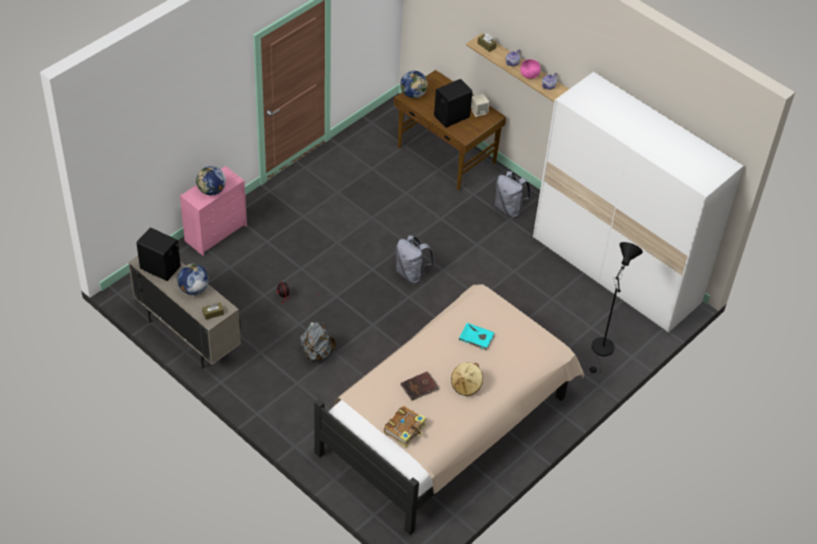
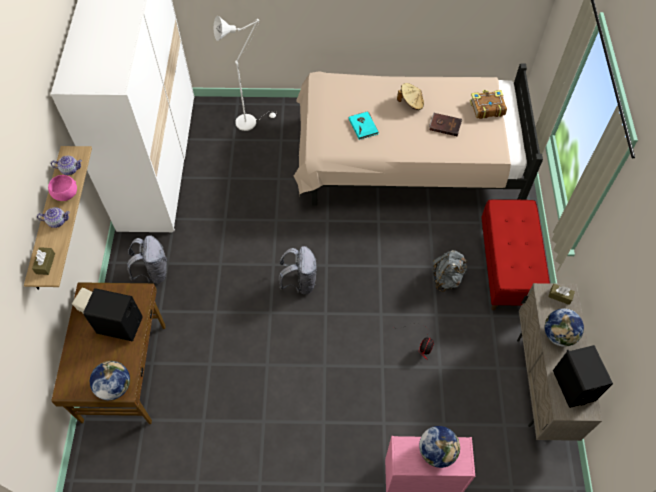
camera: 130 degrees left, 10 degrees up
(281, 395) = (507, 267): none -> red bench
(602, 351) = (249, 121): black floor lamp -> white floor lamp

